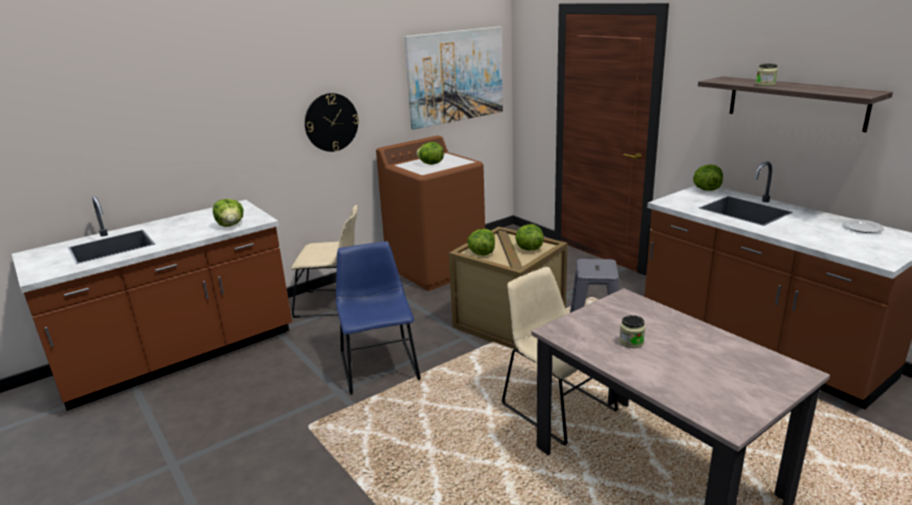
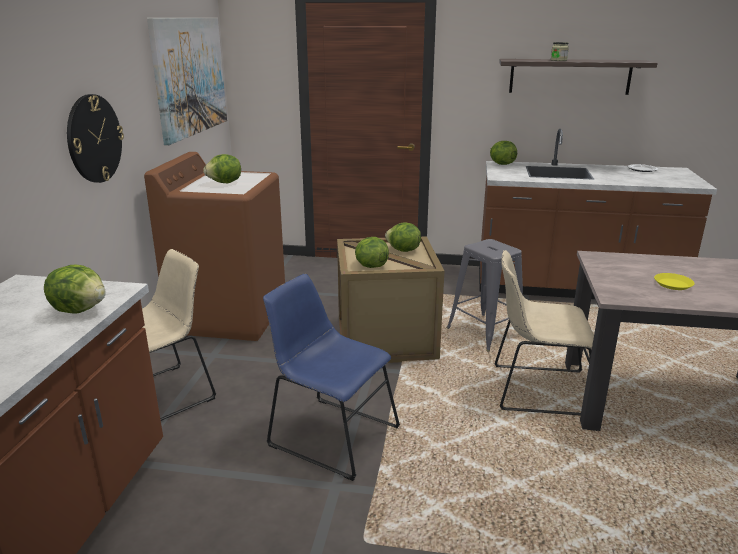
camera: 45 degrees left, 0 degrees up
(631, 342) = (672, 284): jar -> yellow plate

